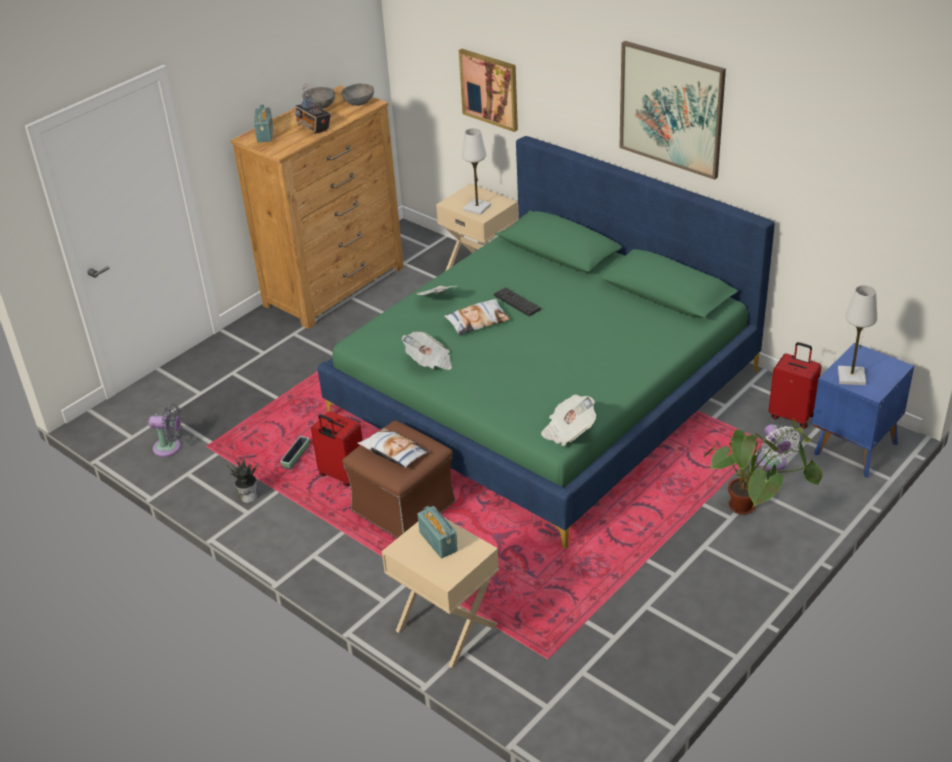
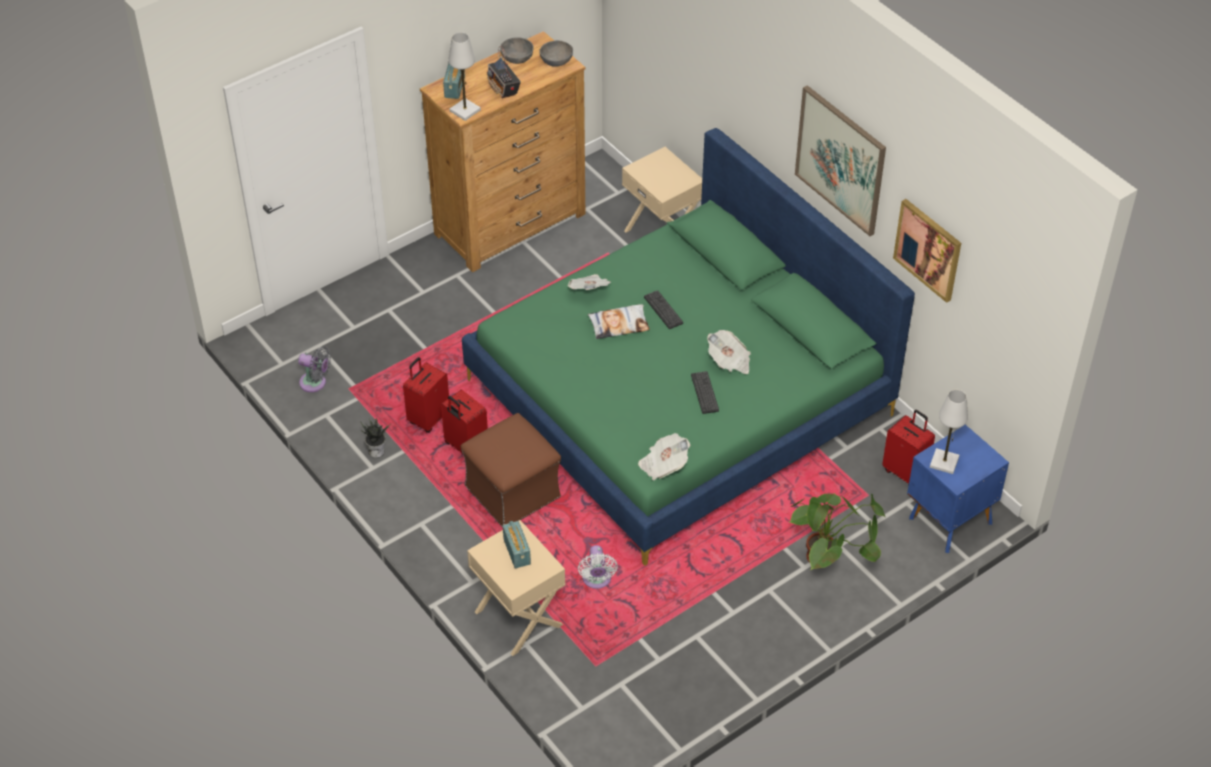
camera: 10 degrees right, 10 degrees up
(296, 457) = (428, 418): planter -> red suitcase
(393, 452) = (506, 448): pillow -> none
(429, 362) = (561, 362): newspaper -> newspaper (729, 361)
(477, 208) = (661, 181): white table lamp -> white table lamp (465, 110)
(489, 89) = (690, 71): picture -> picture (928, 249)
(585, 361) = (704, 393): none -> keyboard
(773, 464) = (865, 520): white fan -> white fan (597, 580)

